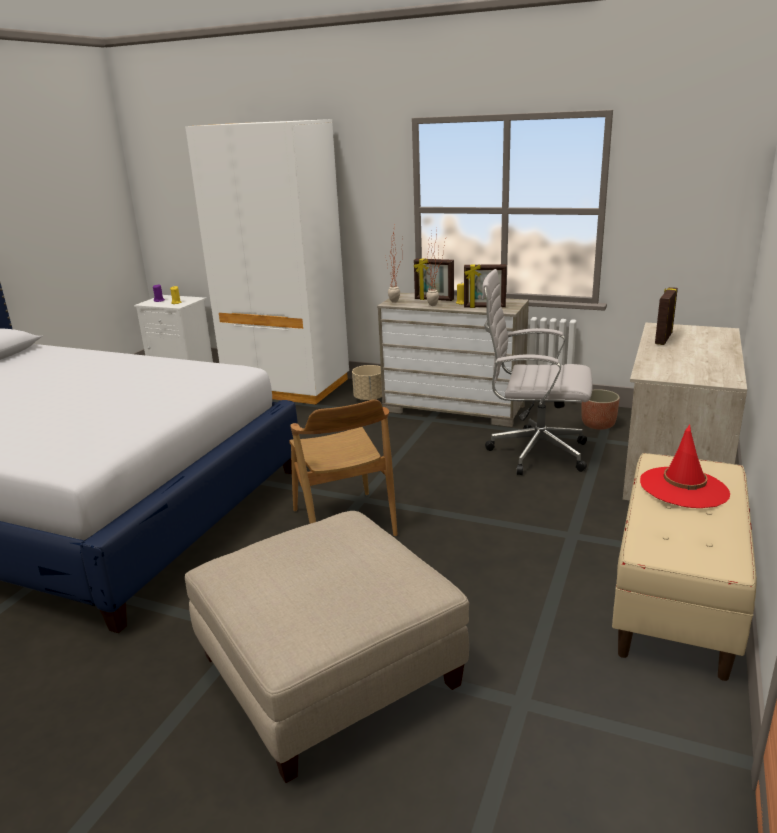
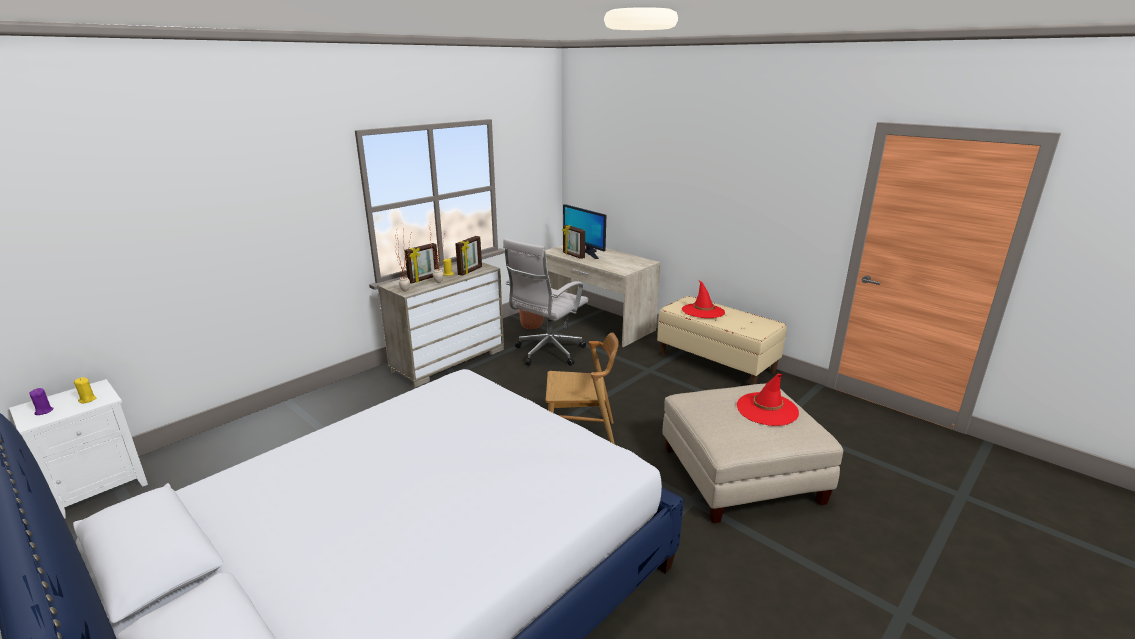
camera: 70 degrees left, 0 degrees up
(287, 387) = (288, 422): white wardrobe -> none
(337, 587) = (767, 409): none -> red hat
(369, 398) = (381, 387): beige planter -> none
(692, 341) = (585, 252): none -> monitor

